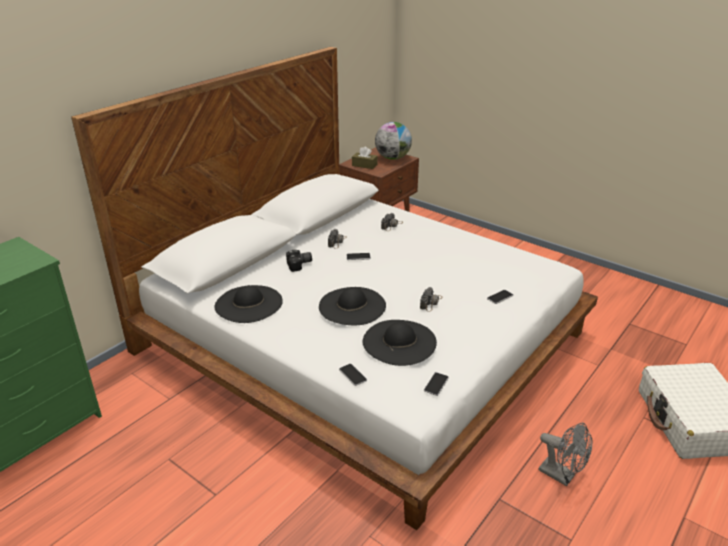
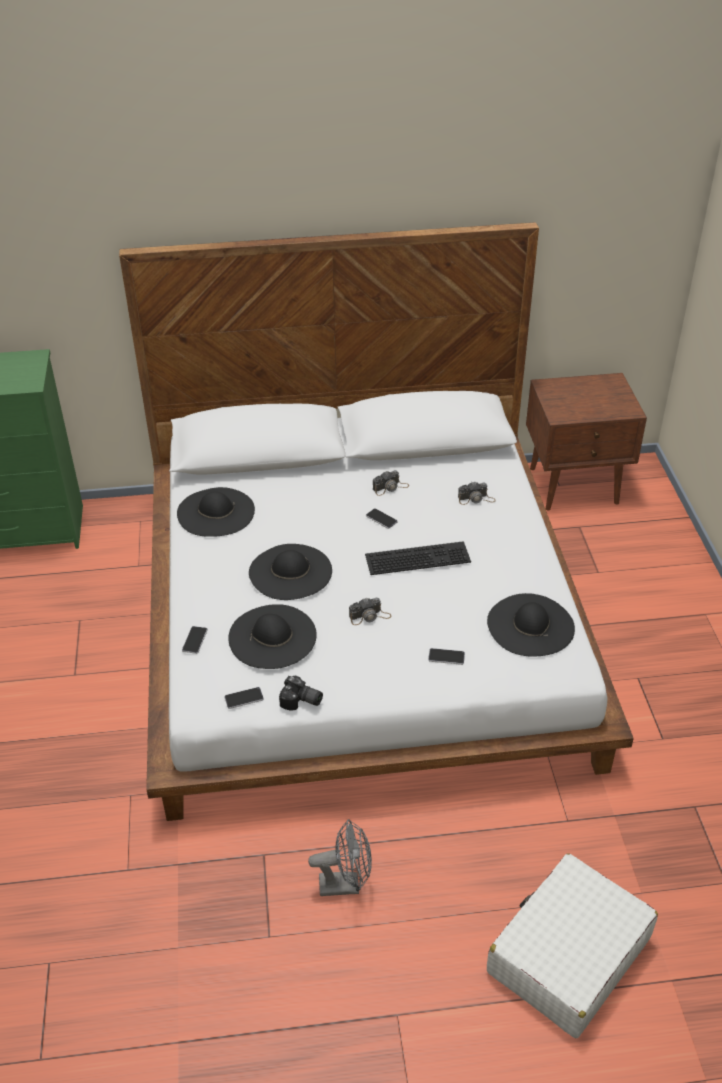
camera: 45 degrees right, 10 degrees up
(300, 265) = (316, 495): camera -> camera (301, 701)
(364, 165) = (559, 396): brown tissue box -> none
(393, 158) = (611, 401): globe -> none
(408, 262) = (418, 557): none -> keyboard
(511, 262) = (530, 625): none -> black hat
(561, 476) = (346, 884): grey fan -> grey fan turned 90 degrees counterclockwise

